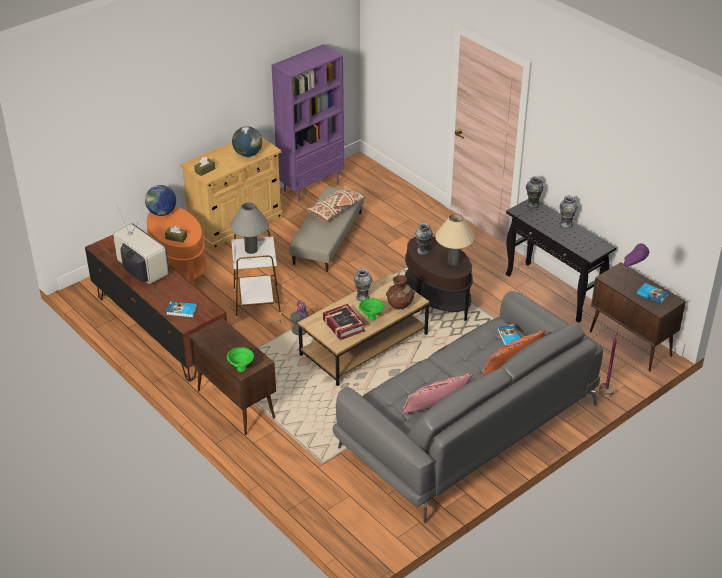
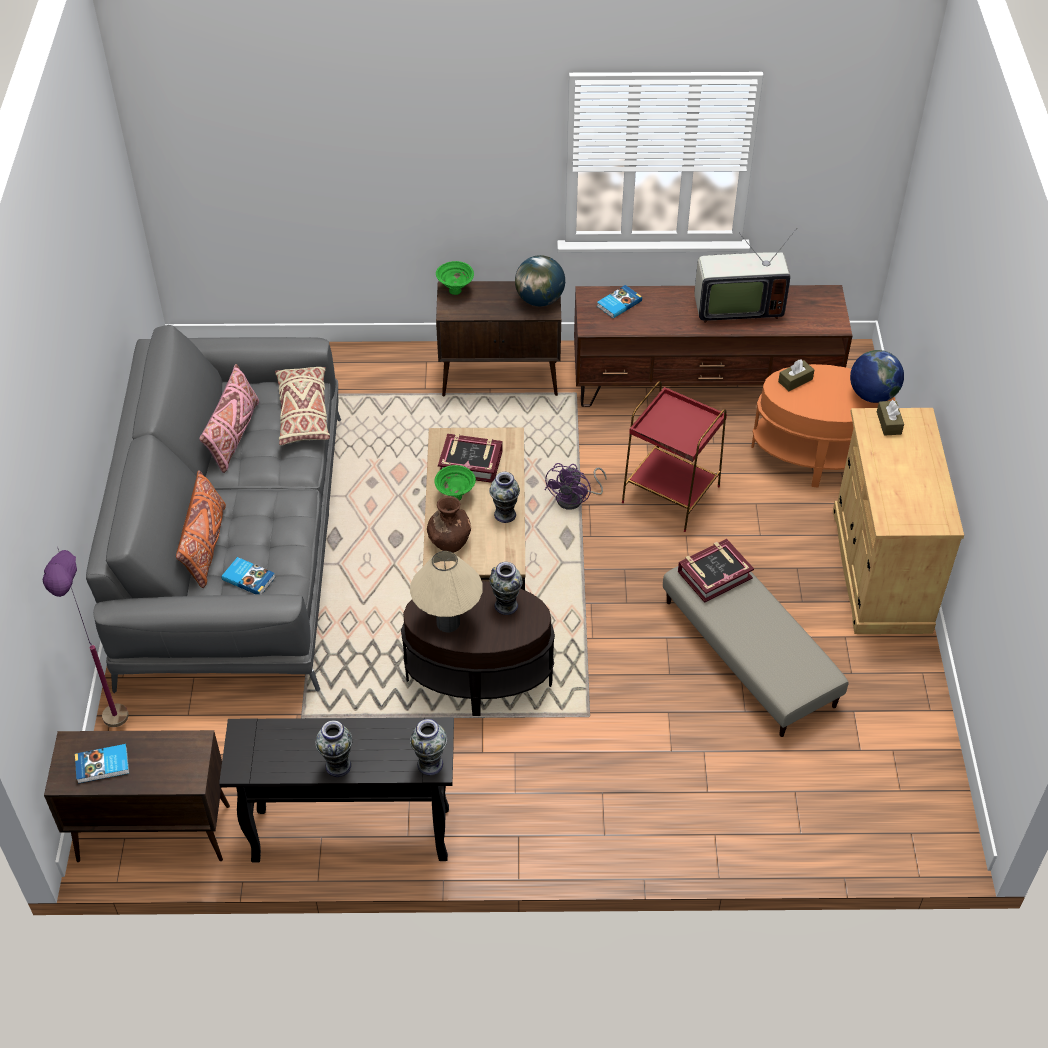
camera: 130 degrees right, 10 degrees up
(247, 154) = (896, 490): globe -> globe (540, 299)
(251, 249) = (688, 426): grey table lamp -> none
(257, 301) = (671, 495): white side table -> red side table
(311, 186) = (918, 722): purple bookcase -> none
(313, 237) = (714, 574): none -> book
(335, 210) = (765, 643): beige pillow -> beige pillow (303, 414)

